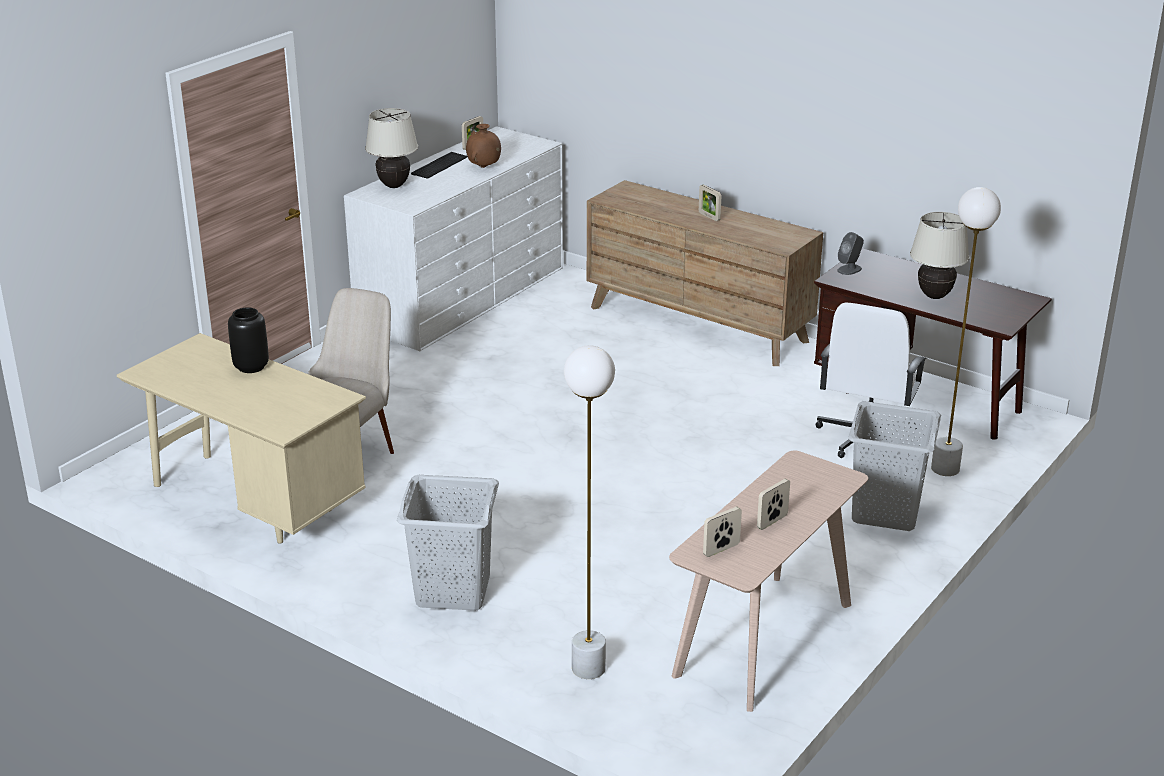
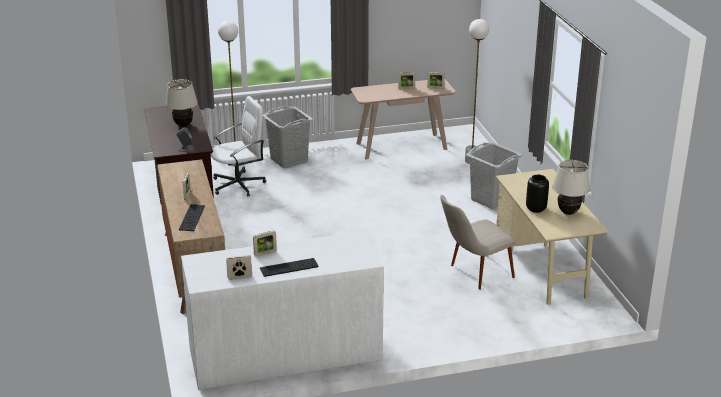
camera: 140 degrees left, 0 degrees up
(393, 185) = (342, 261): beige table lamp -> beige table lamp (568, 212)
(484, 167) = (265, 253): brown vase -> picture frame
(655, 201) = (191, 217): none -> keyboard

